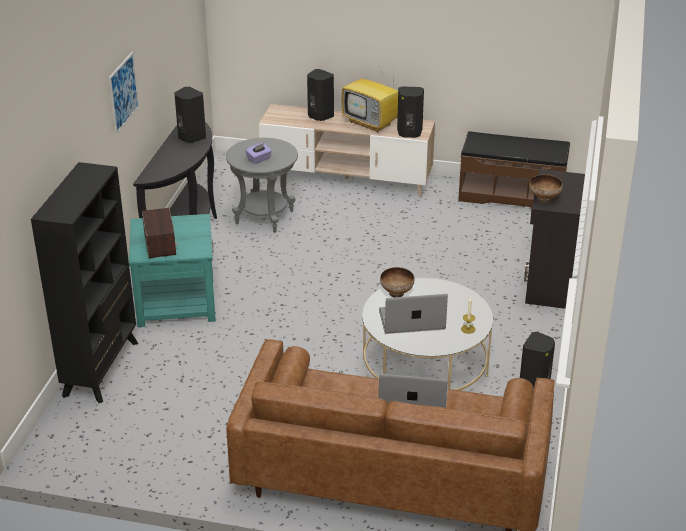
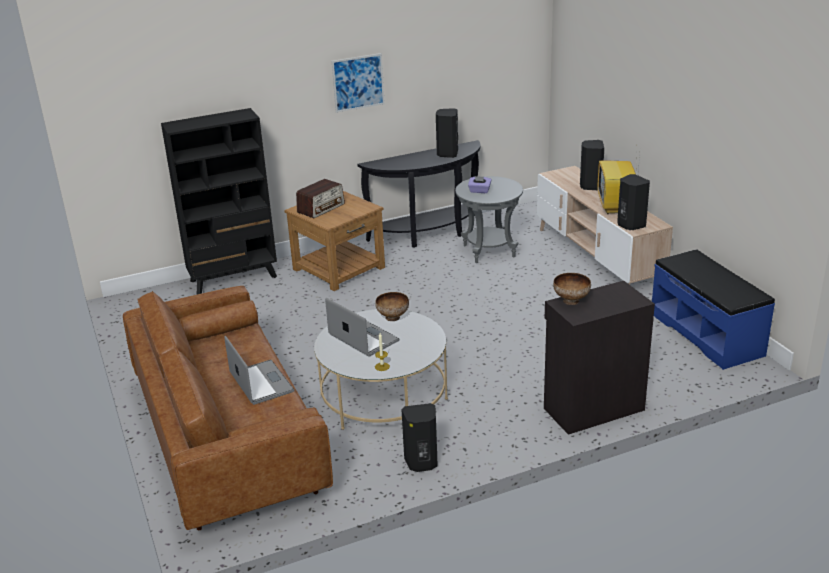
camera: 55 degrees right, 5 degrees down
(176, 301) = (339, 268): turquoise side table -> brown side table
(511, 195) = (706, 334): brown bench -> blue bench

